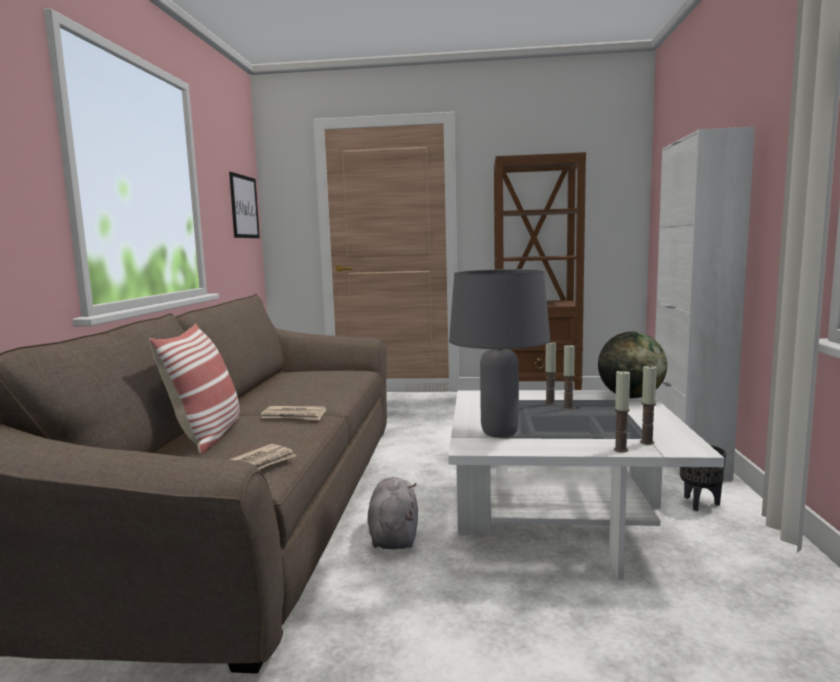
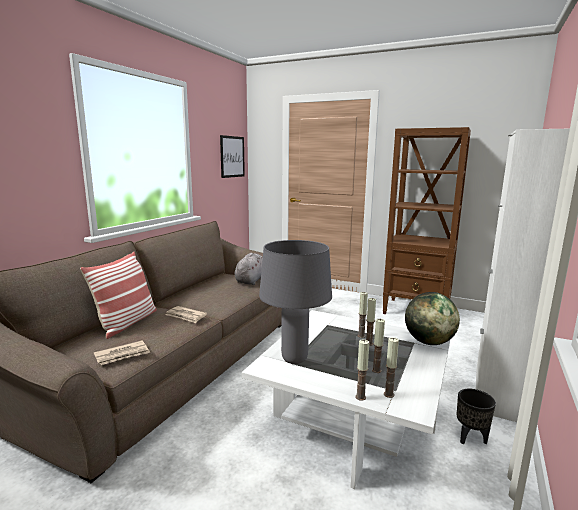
camera: 20 degrees right, 5 degrees up
(393, 535) = (234, 405): grey plush toy -> grey plush toy (251, 280)
(607, 427) = (376, 370): none -> candle

